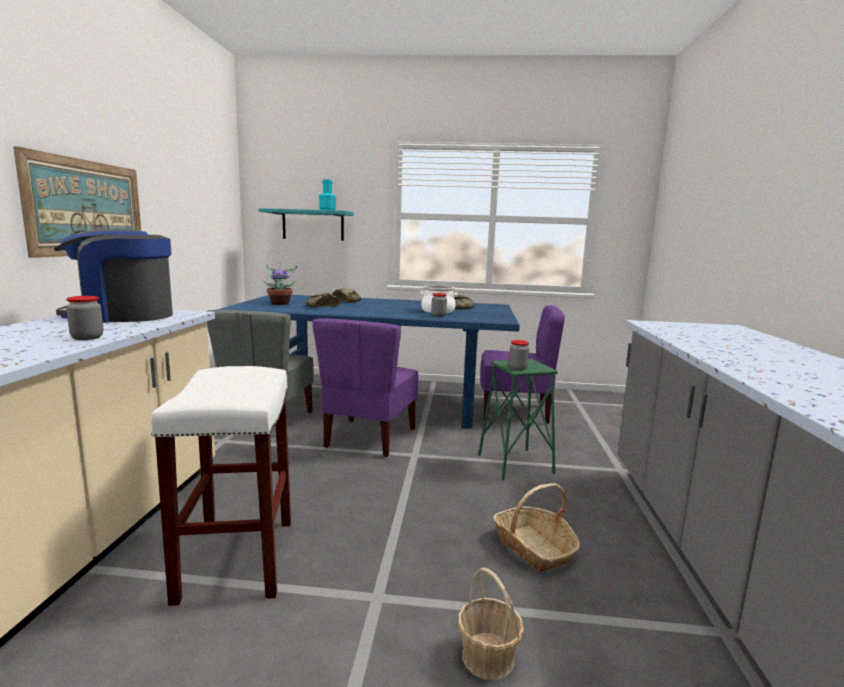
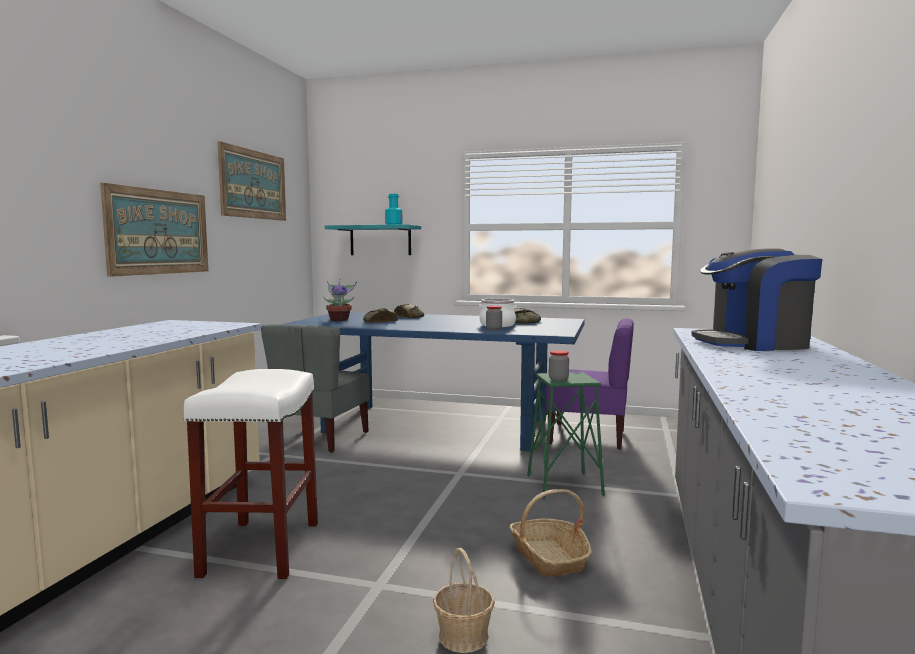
camera: 10 degrees right, 5 degrees down
(87, 338) = (143, 341): jar -> none
(122, 316) = (179, 326): coffee machine -> coffee machine (753, 344)
(186, 162) = (253, 184): none -> picture
(369, 438) = (418, 457): purple chair -> none

